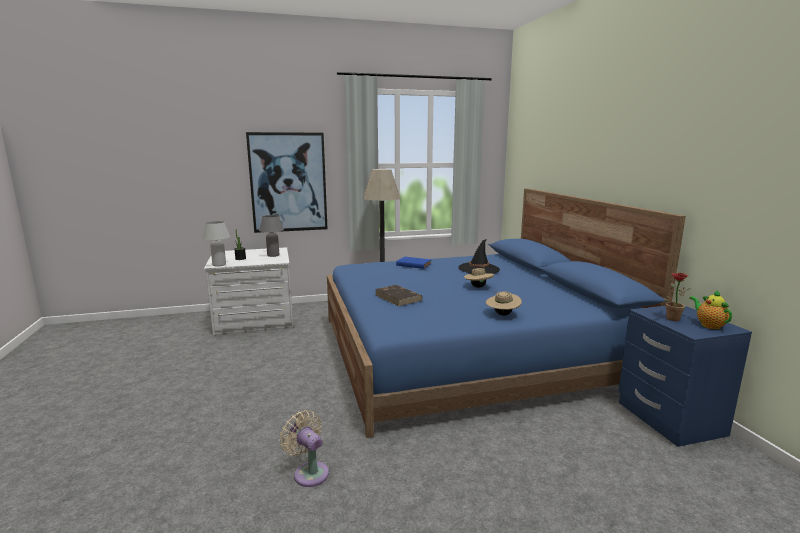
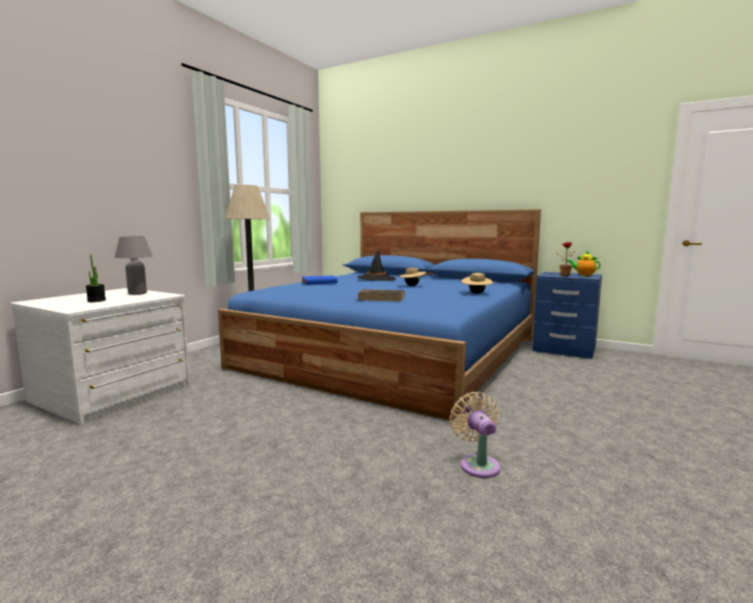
camera: 45 degrees left, 5 degrees down
(219, 265) = (84, 308): white table lamp -> none
(288, 182) = (122, 197): picture -> none
(309, 472) = (478, 464): beige fan -> beige fan turned 75 degrees clockwise

